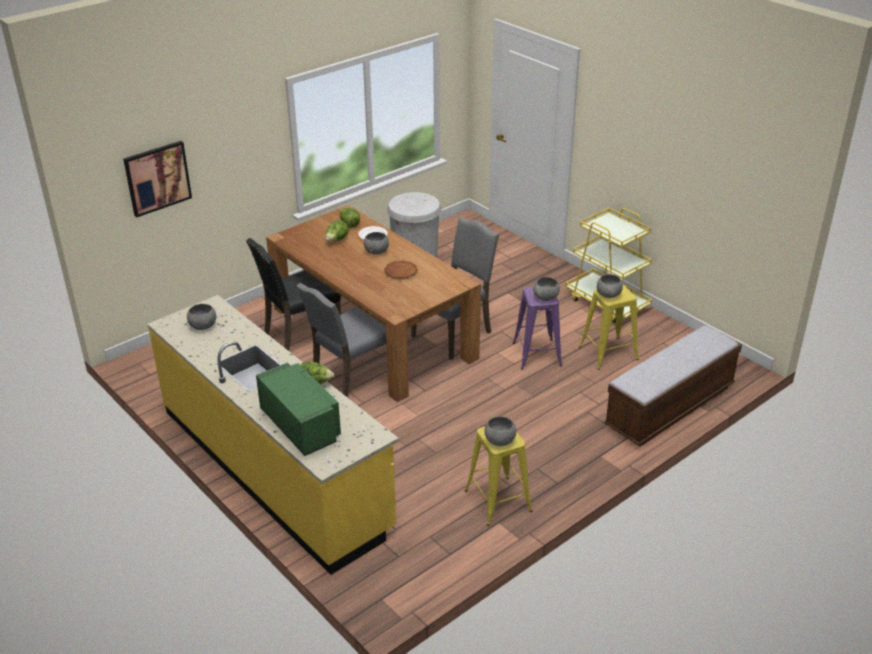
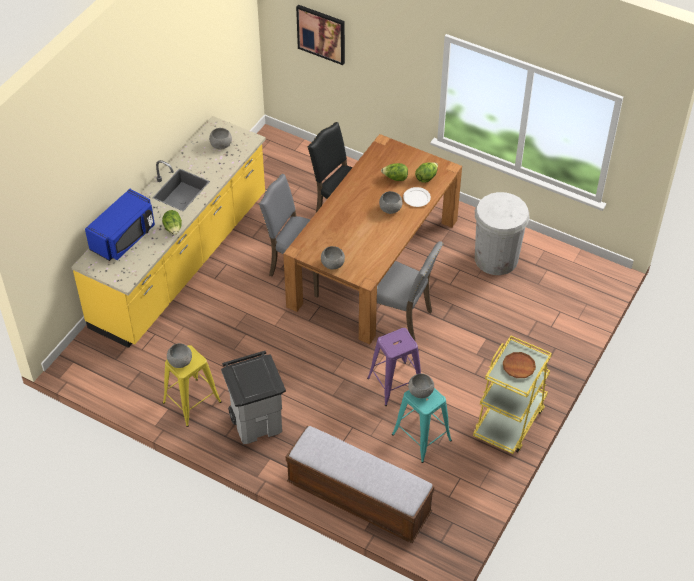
camera: 70 degrees right, 15 degrees up
(301, 425) = (124, 237): green microwave -> blue microwave
(401, 272) = (364, 234): brown plate -> brown plate (518, 367)
(545, 297) = (394, 346): grey bowl -> grey bowl (332, 264)
(548, 455) = (257, 423): none -> grey trash can
(608, 353) = (421, 437): yellow stool -> turquoise stool

